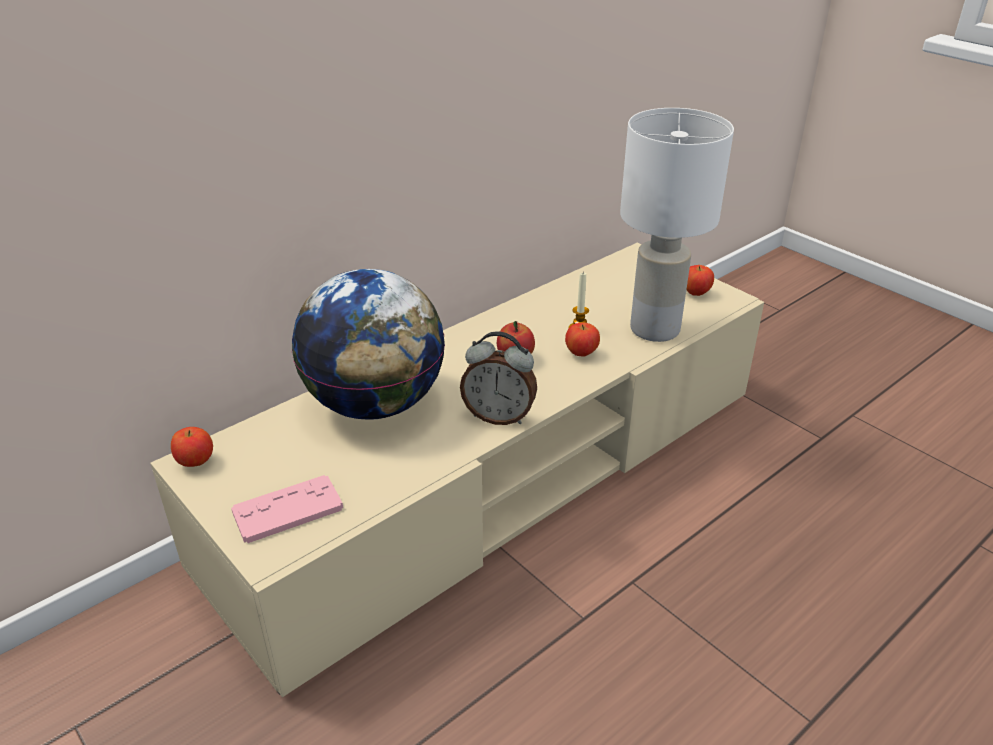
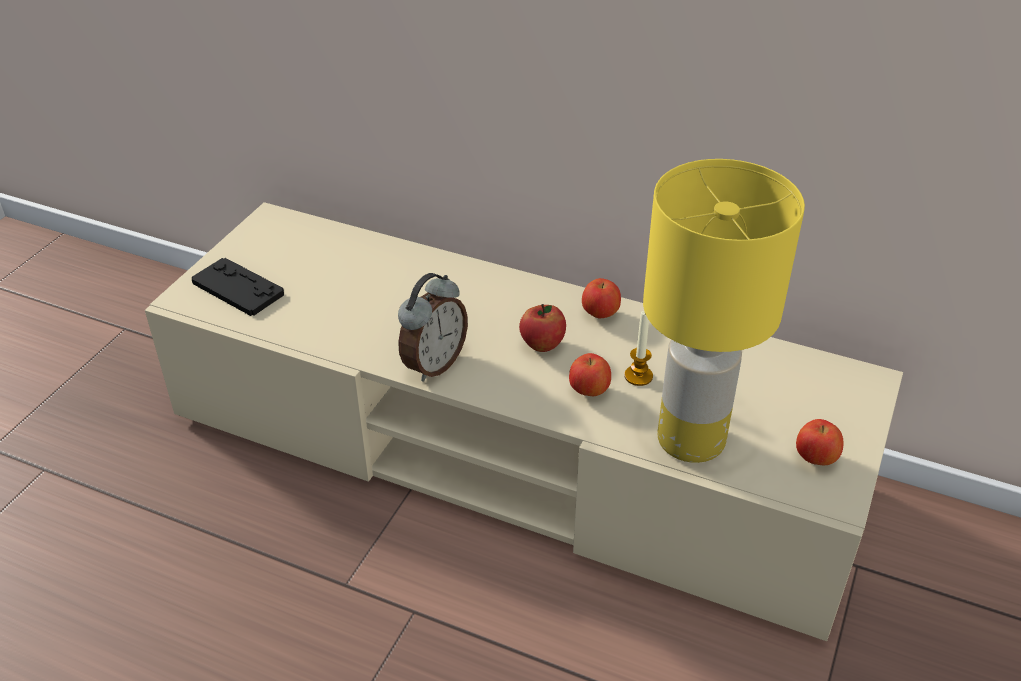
camera: 65 degrees right, 5 degrees up
(196, 462) = (273, 221): apple -> apple (600, 314)
(288, 510) = (238, 288): pink game controller -> black game controller
(375, 404) = (403, 282): globe -> none
(499, 416) = (433, 364): alarm clock -> alarm clock turned 135 degrees counterclockwise
(653, 328) = (691, 438): white table lamp -> yellow table lamp

